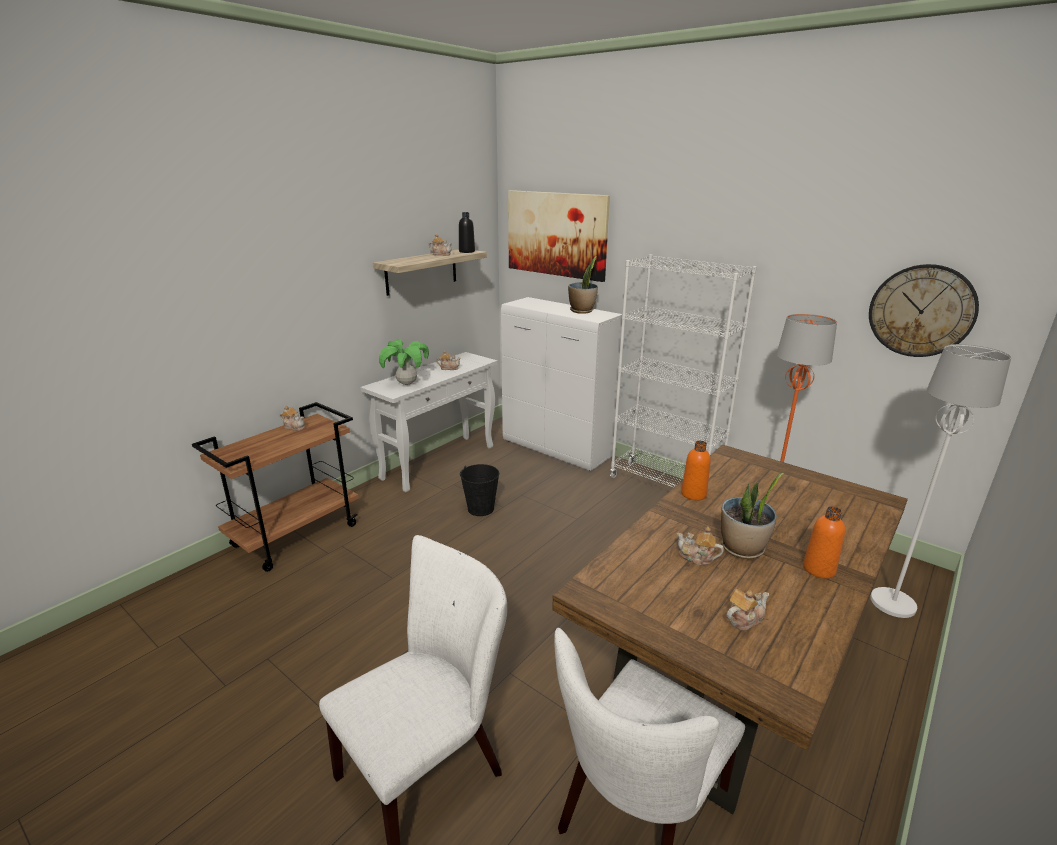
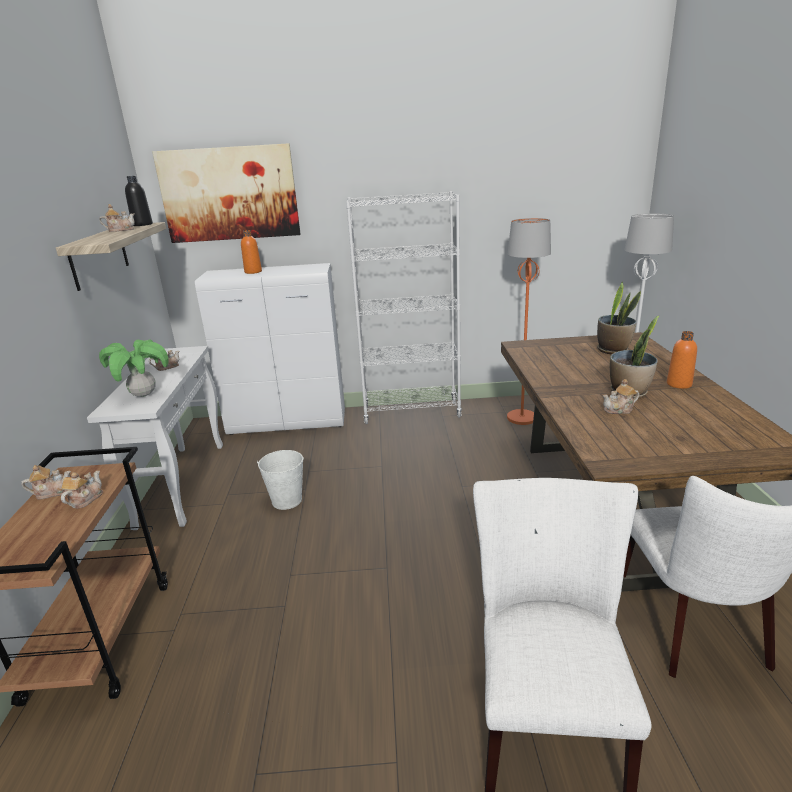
camera: 40 degrees left, 0 degrees up
(481, 508) = (287, 500): black bucket -> white bucket
(582, 311) = (290, 268): potted plant -> potted plant (613, 350)
(693, 494) = (545, 376): orange bottle -> orange bottle (253, 272)
(744, 619) = (703, 427): teapot -> teapot (85, 499)
(921, 311) = (577, 204): wall clock -> none

